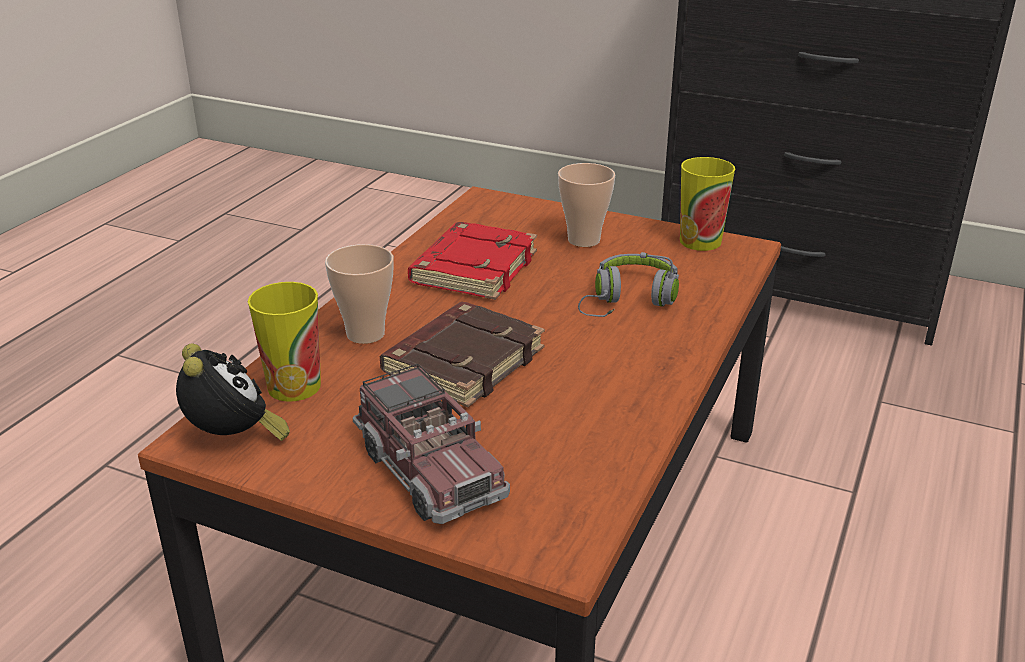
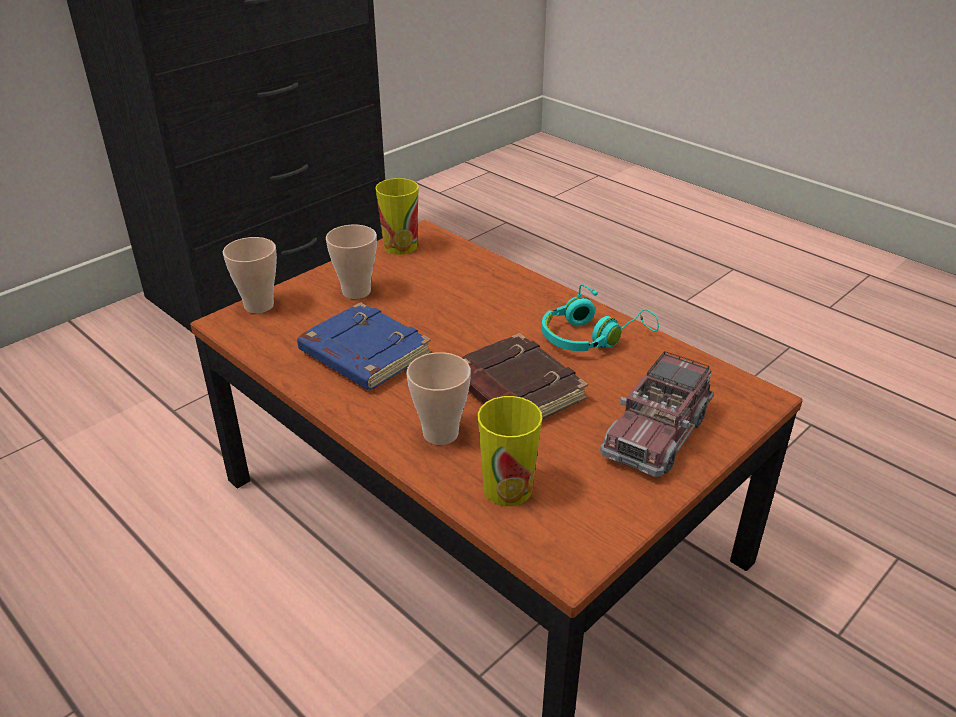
camera: 70 degrees left, 5 degrees up
(235, 440) = (579, 535): alarm clock -> none
(430, 470) = (656, 433): toy truck -> toy truck turned 135 degrees clockwise
(473, 268) = (362, 354): red book -> blue book
(519, 204) = (259, 306): none -> cup
(608, 395) = (592, 337): none -> turquoise headphones
(629, 300) = (468, 296): grey headphones -> none

